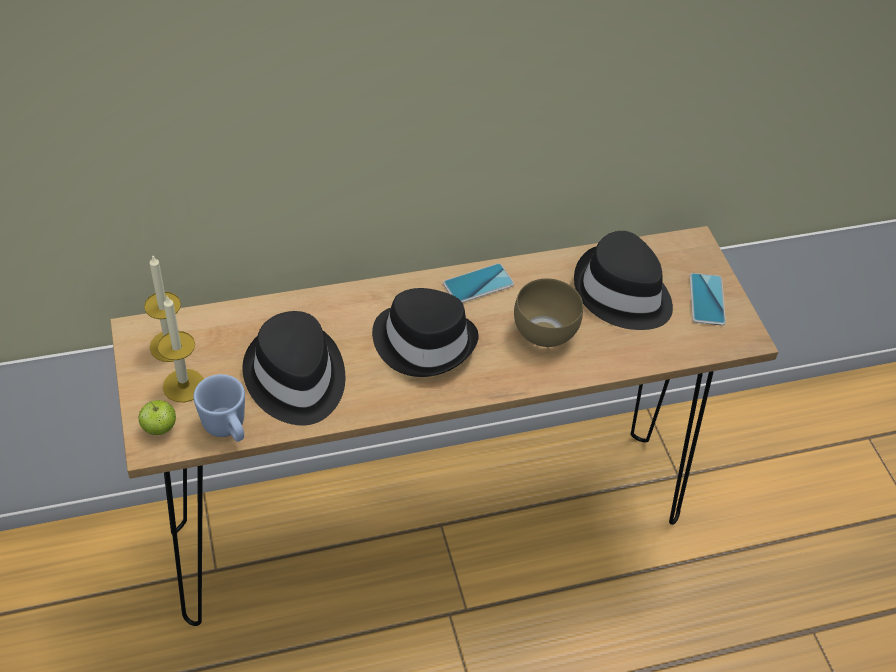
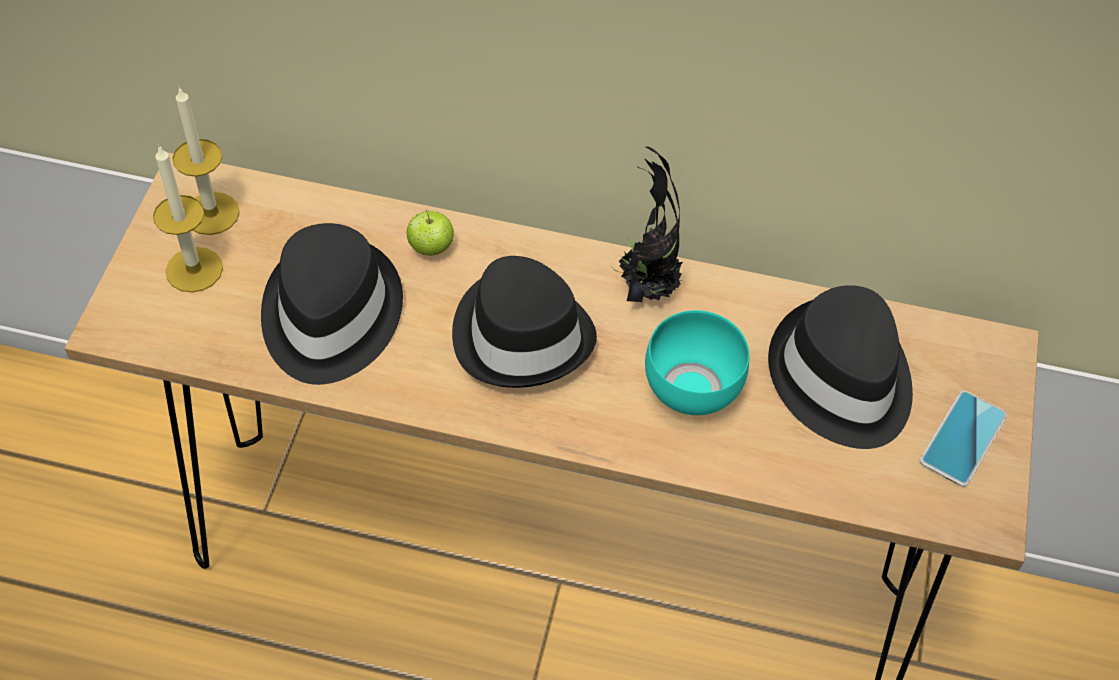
camera: 30 degrees right, 5 degrees up
(159, 428) = (132, 311): apple -> apple (431, 248)
(227, 429) = (207, 346): blue mug -> none
(478, 284) = (645, 286): phone -> potted plant
(546, 332) = (695, 389): brown bowl -> turquoise bowl

